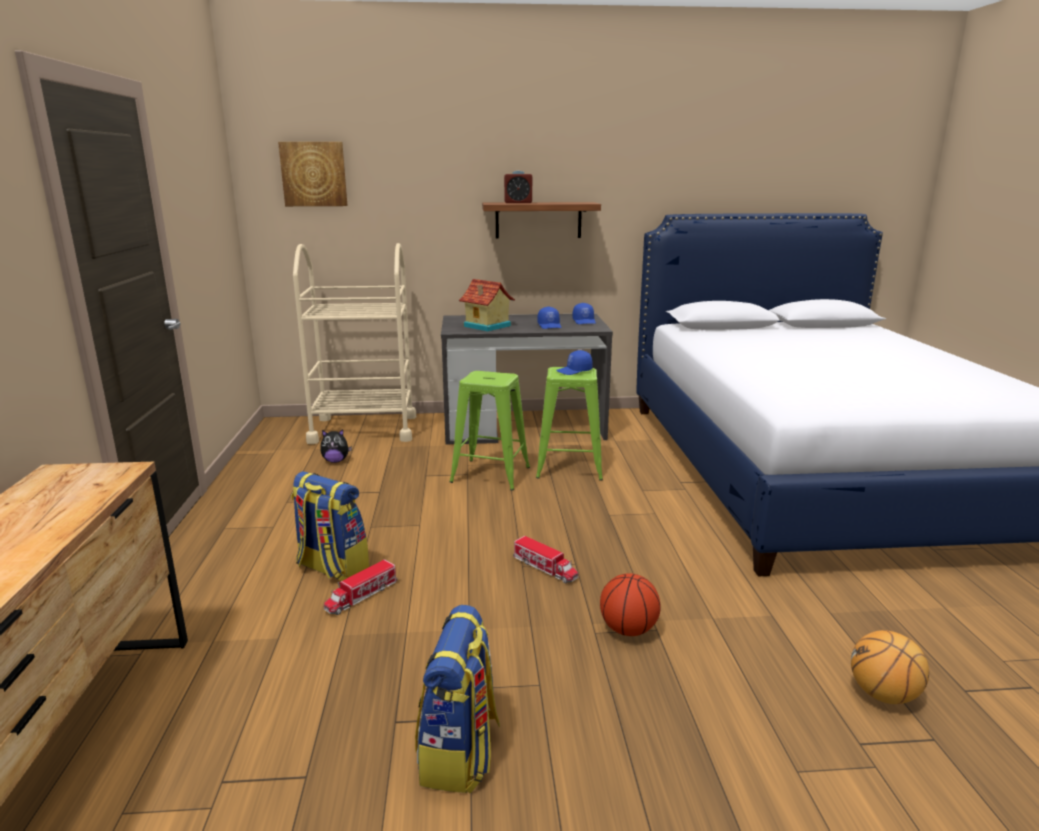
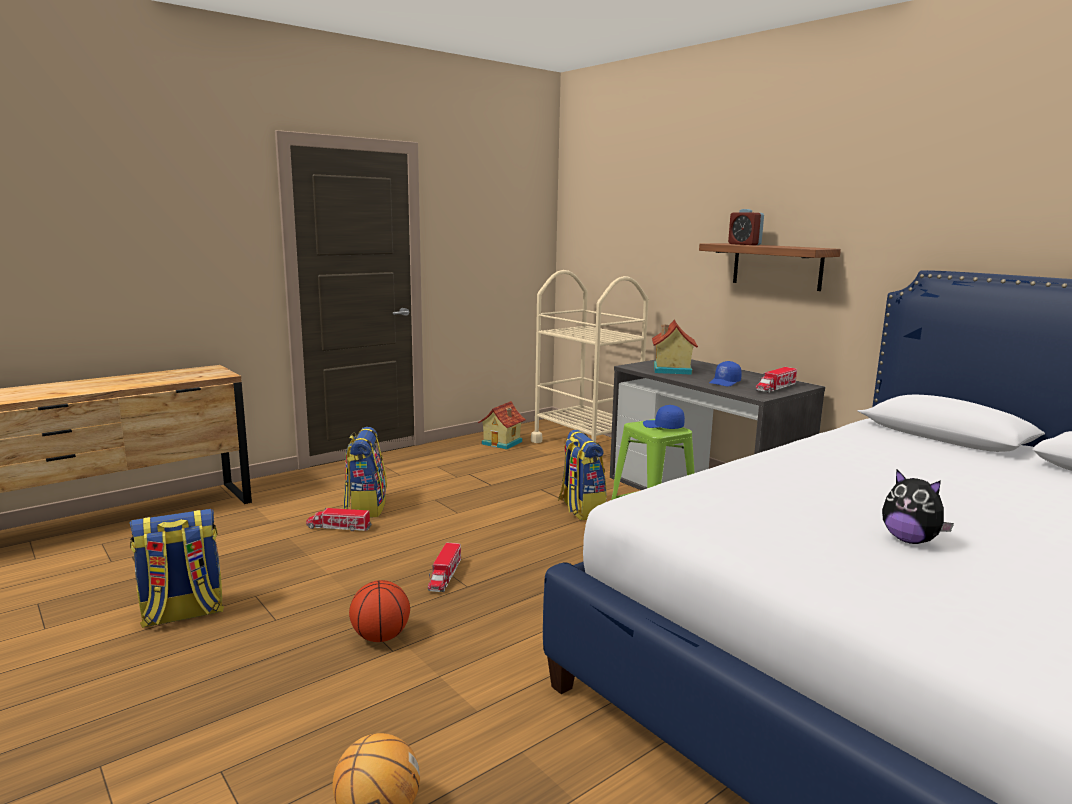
camera: 55 degrees right, 5 degrees down
(286, 456) = (503, 443): none -> toy house
(314, 174) = (603, 211): picture -> none
(336, 461) = (518, 457): plush toy -> plush toy (910, 540)
(491, 475) = (580, 509): green stool -> backpack
(584, 321) = (775, 388): blue cap -> toy truck

